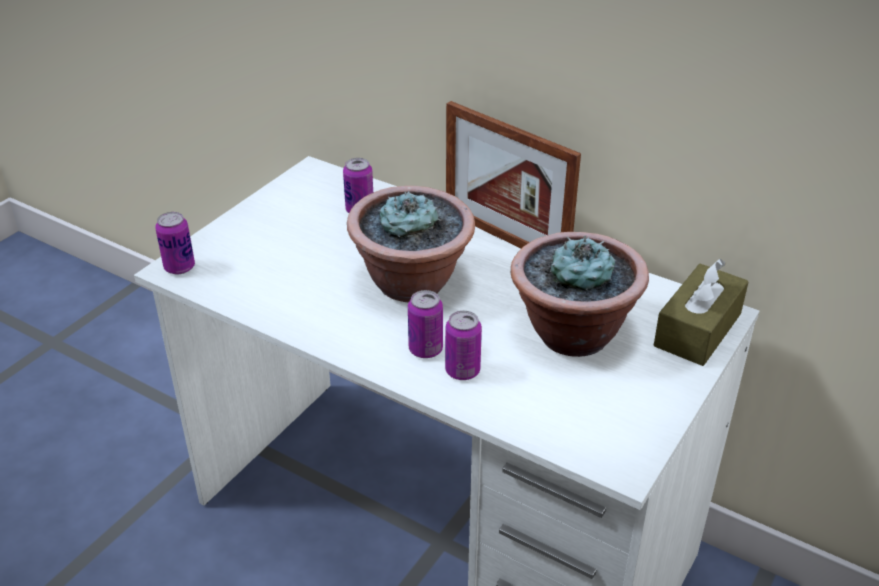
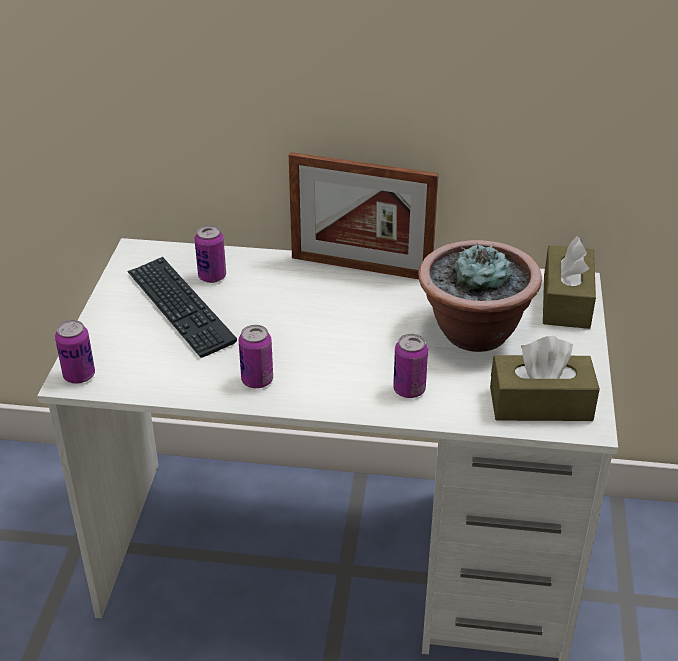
camera: 25 degrees left, 0 degrees up
(310, 231) = (180, 308): none -> keyboard
(412, 283) = (310, 328): potted plant -> none
(425, 349) = (365, 381): can -> can (257, 380)
(588, 428) = (540, 404): none -> brown tissue box

